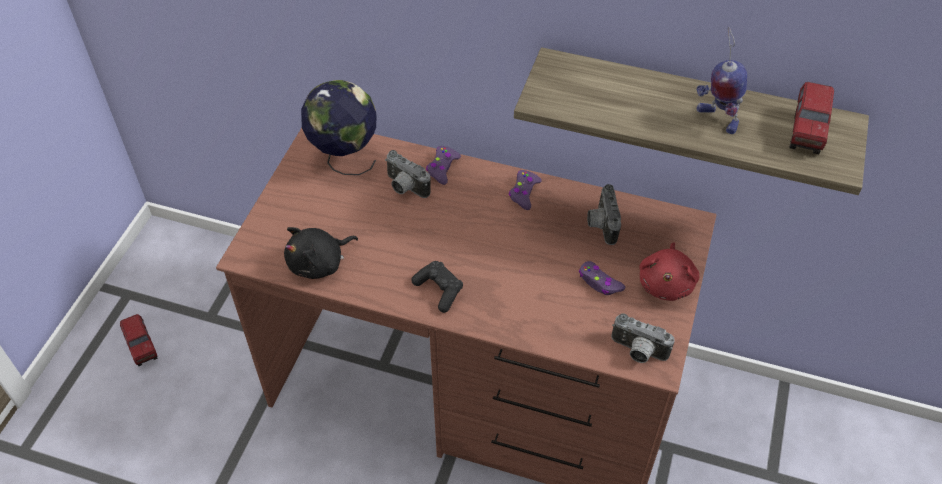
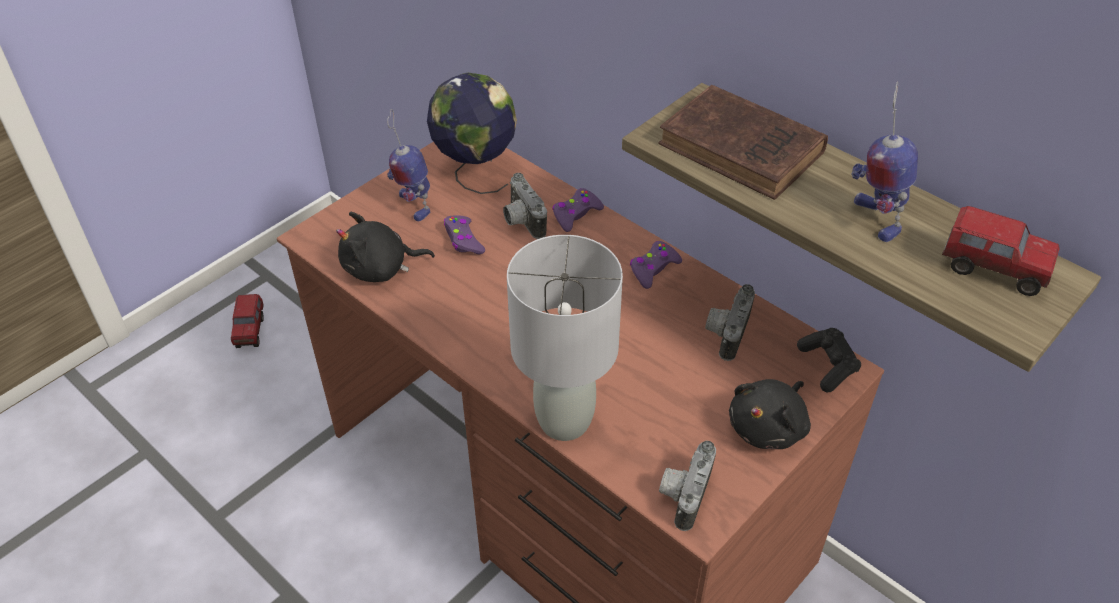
camera: 25 degrees right, 5 degrees down
(311, 202) = (413, 205): none -> toy robot
(439, 290) = (490, 340): black game controller -> black game controller (828, 366)
(528, 332) = (563, 422): none -> grey table lamp
(599, 282) = (683, 397): purple game controller -> purple game controller (463, 240)
(604, 93) = (744, 150): none -> brown book
(637, 352) = (683, 494): camera -> camera turned 60 degrees clockwise
(666, 283) = (769, 427): red plush toy -> black plush toy
(806, 132) = (992, 270): toy truck -> toy truck turned 105 degrees counterclockwise

